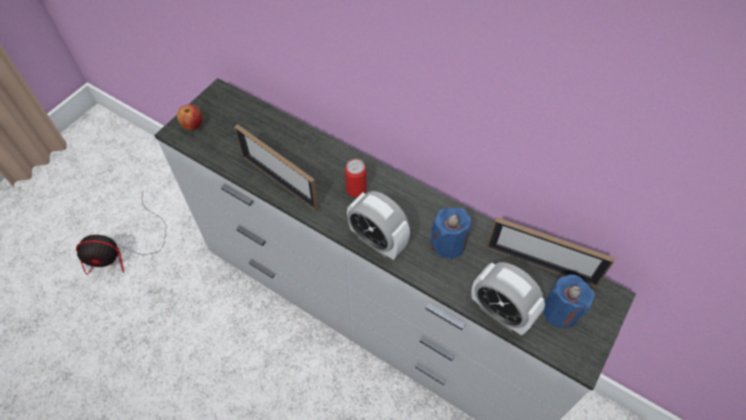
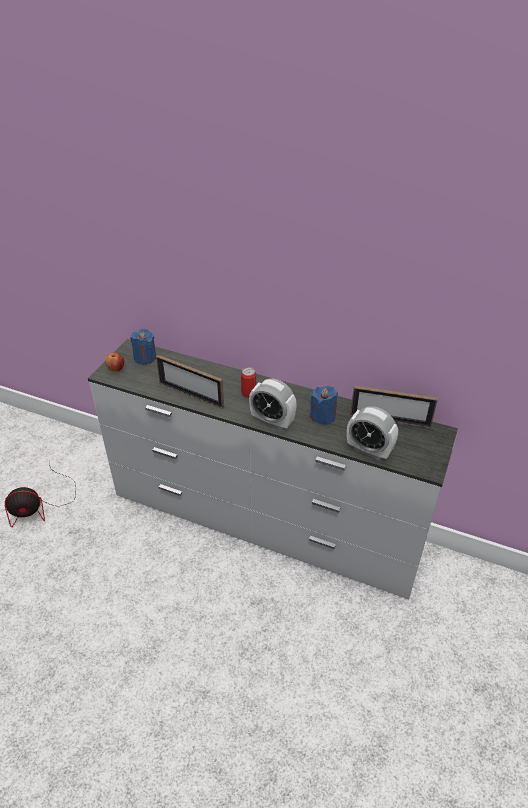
camera: 10 degrees left, 15 degrees down
(561, 311) = (410, 444): blue candle -> blue candle (145, 357)

